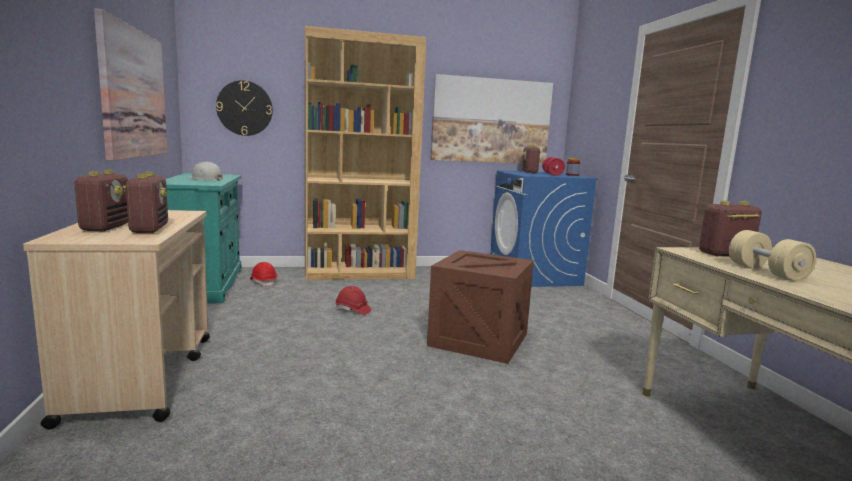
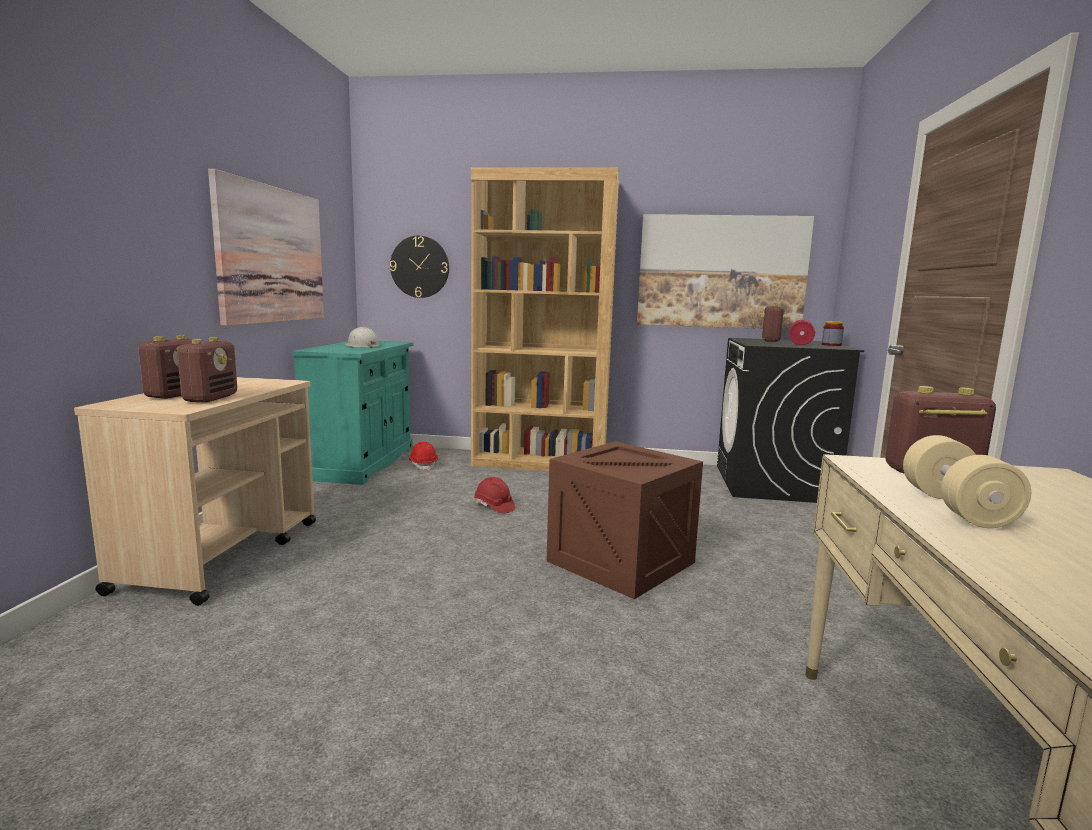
camera: 20 degrees right, 0 degrees up
(534, 276) = (773, 484): blue washing machine -> black washing machine

